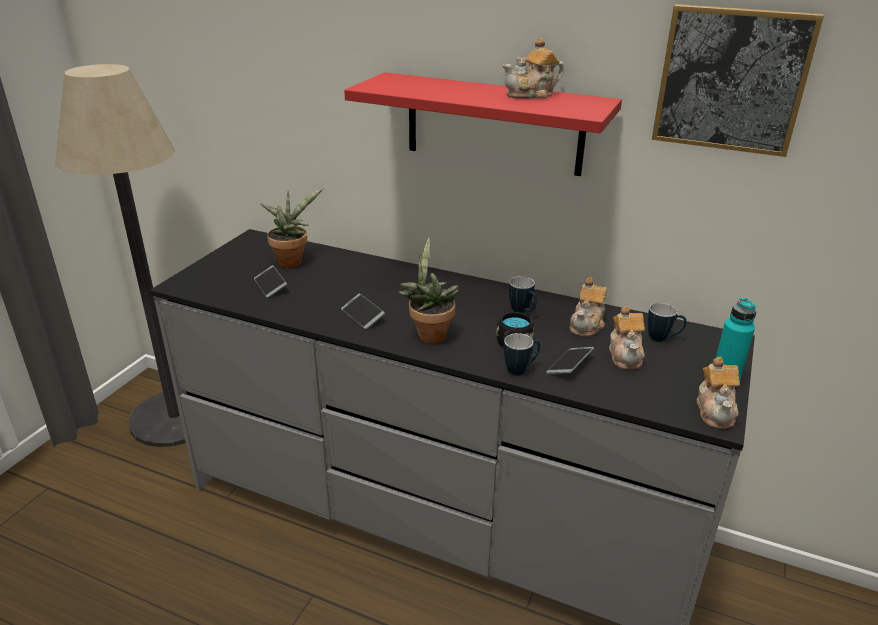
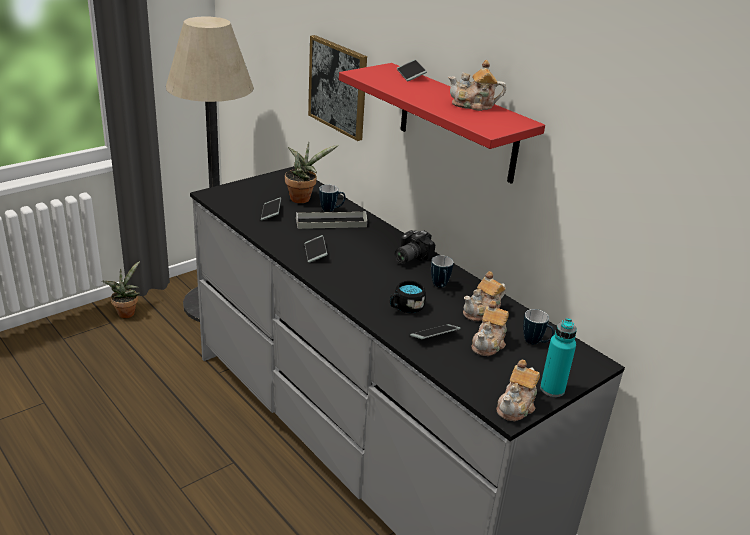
camera: 25 degrees right, 0 degrees up
(348, 278) = (331, 222): none -> grey tray
(424, 79) = (411, 75): none -> phone
(429, 333) = (351, 280): potted plant -> potted plant (126, 312)
(462, 290) = (409, 257): none -> camera
(521, 369) = (393, 326): mug -> mug (331, 210)
(731, 80) = (624, 128): picture -> picture (338, 87)

